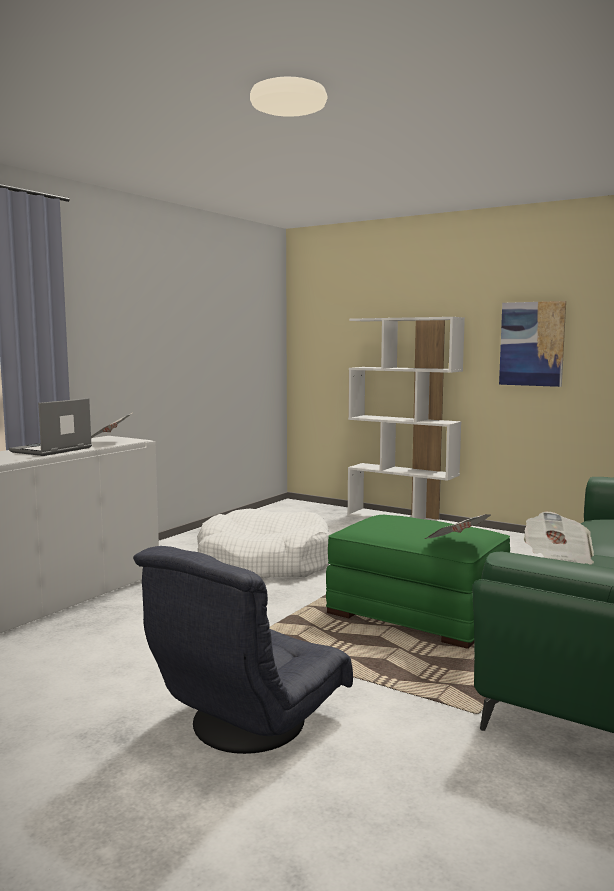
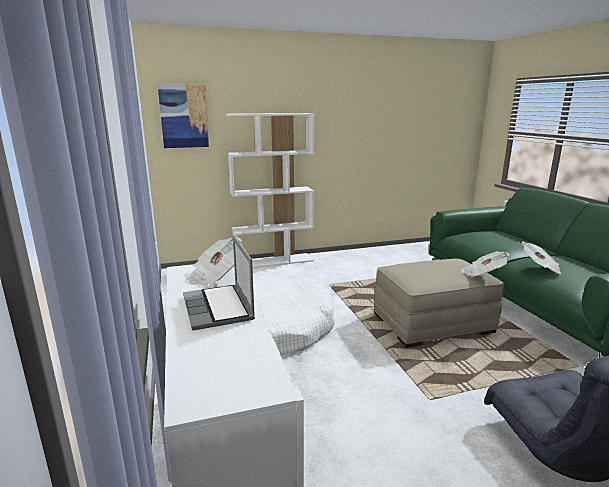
camera: 50 degrees left, 10 degrees up
(416, 613) = (432, 323): green ottoman -> beige ottoman
(532, 344) = (349, 131): picture -> picture (184, 116)

